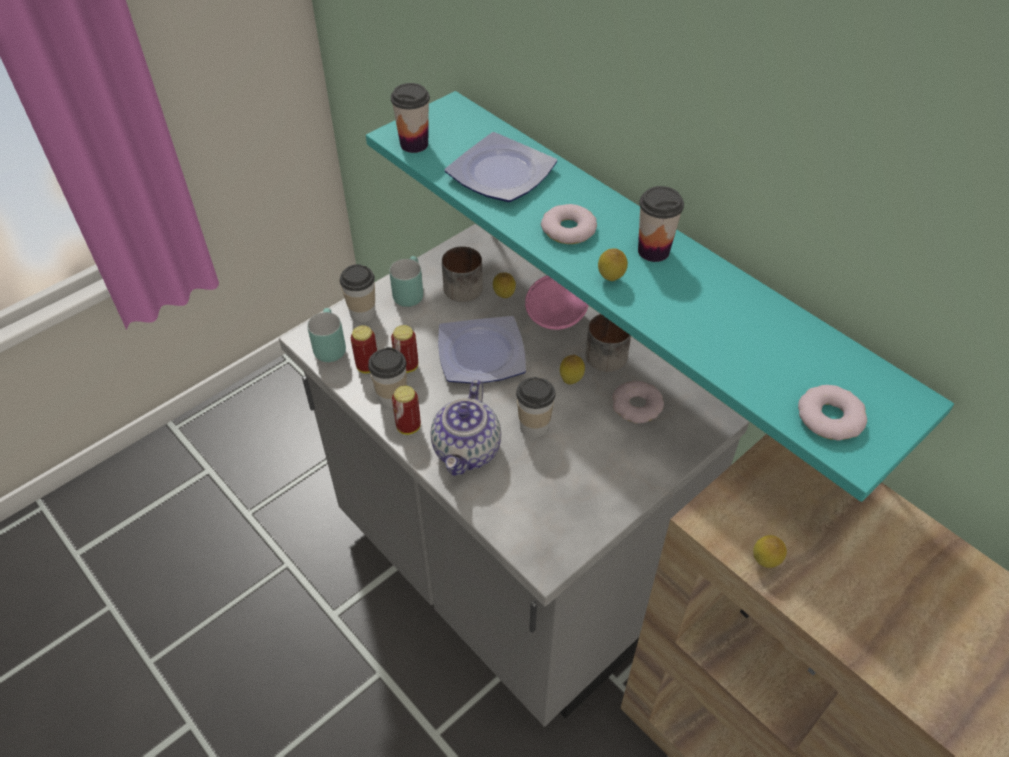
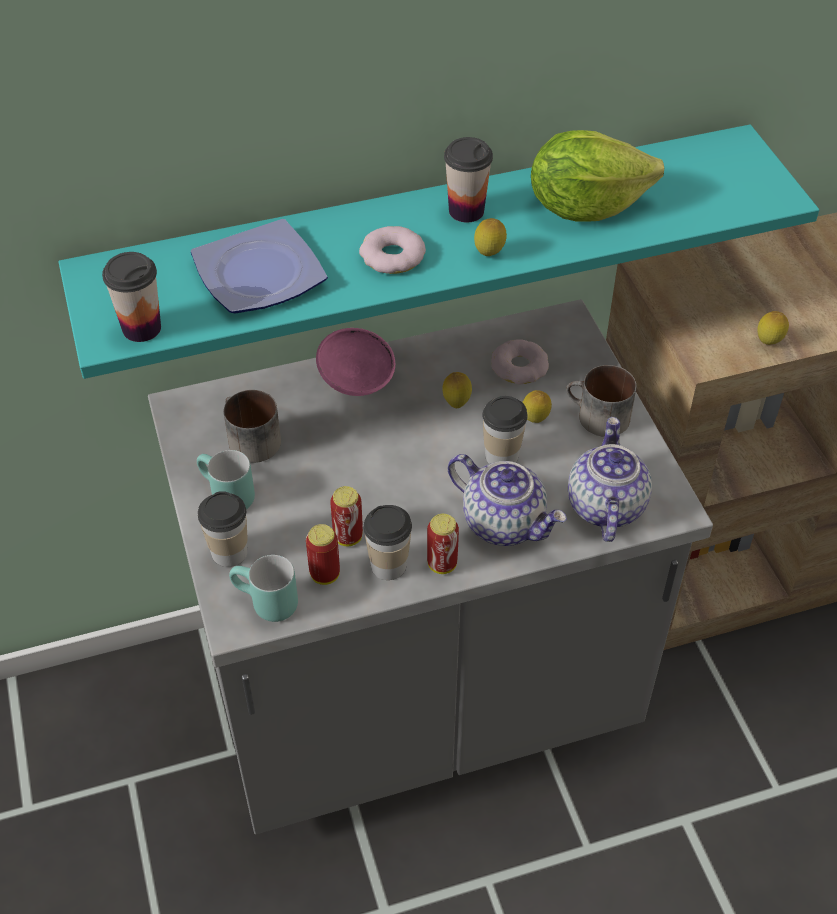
camera: 65 degrees left, 0 degrees up
(480, 356) = (373, 465): plate -> none
(504, 297) = (295, 412): lemon -> lemon (535, 421)
(521, 510) = (604, 505): none -> teapot
(603, 352) = (432, 362): mug -> mug (596, 417)
(719, 318) = (585, 206): none -> lettuce
(829, 417) = (734, 193): donut -> none

